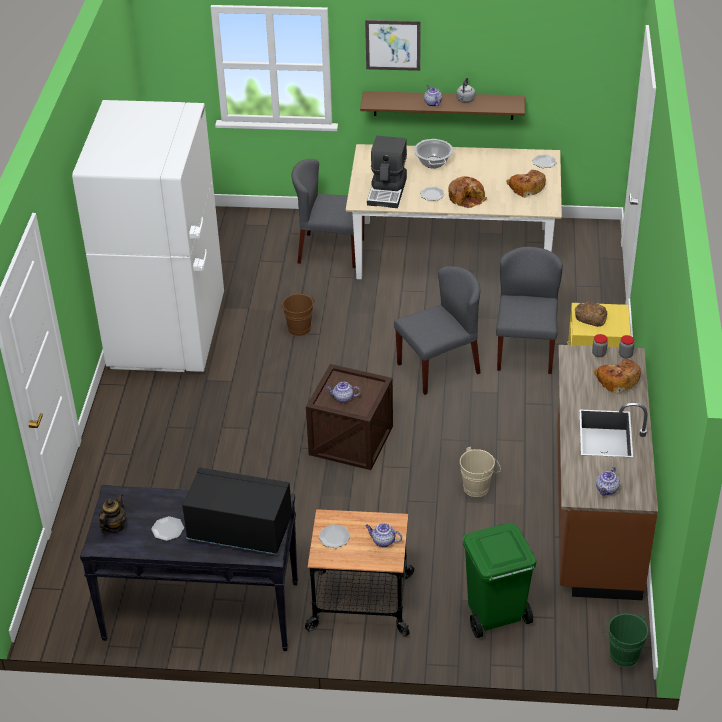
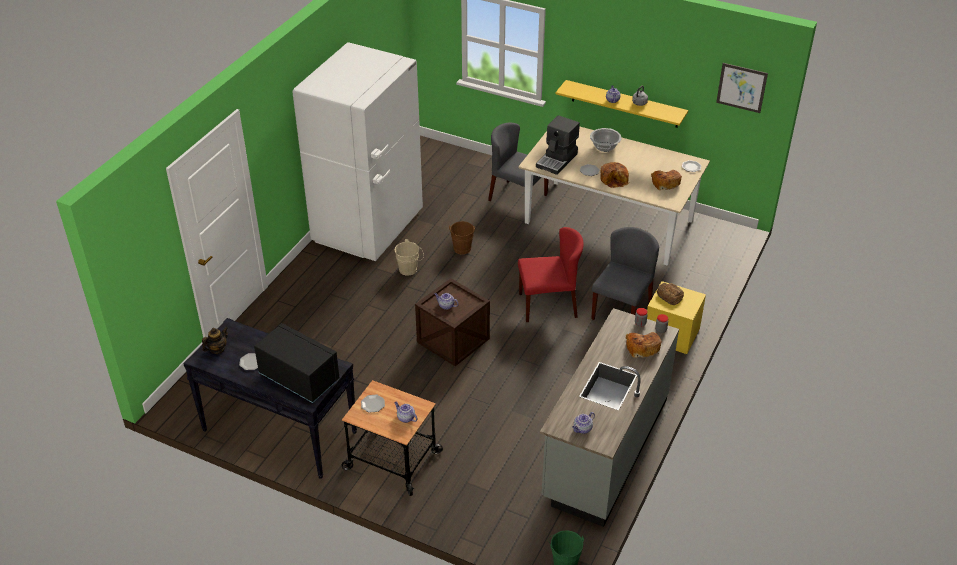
camera: 20 degrees right, 0 degrees up
(393, 45) = (591, 48): picture -> picture (741, 87)
(439, 368) = (548, 305): grey chair -> red chair
(443, 105) = (625, 104): brown shelf -> yellow shelf
(478, 487) = (527, 402): beige bucket -> beige bucket (410, 269)
(495, 616) = (484, 502): green trash can -> none
(594, 512) = (605, 448): brown counter -> grey counter

